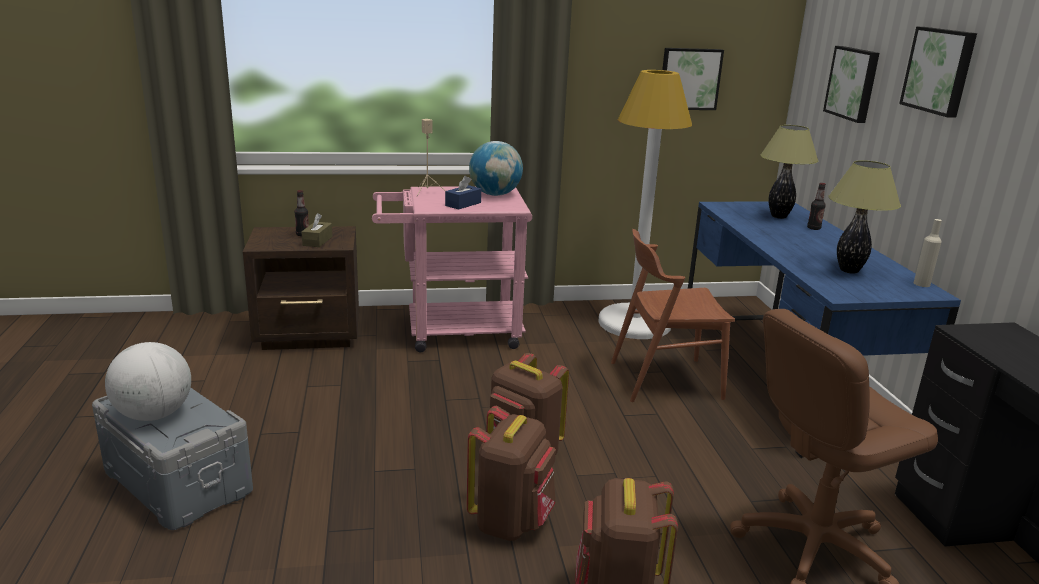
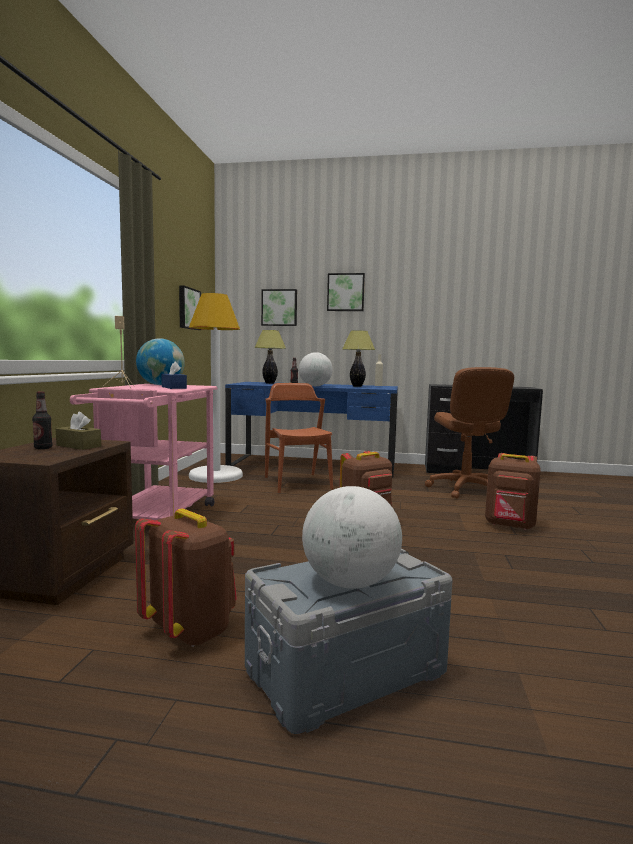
camera: 70 degrees left, 15 degrees down
(511, 522) = (440, 537): brown backpack -> brown backpack (190, 629)
(665, 380) = (297, 483): brown chair -> brown chair turned 150 degrees clockwise
(779, 245) = (315, 386): none -> globe

